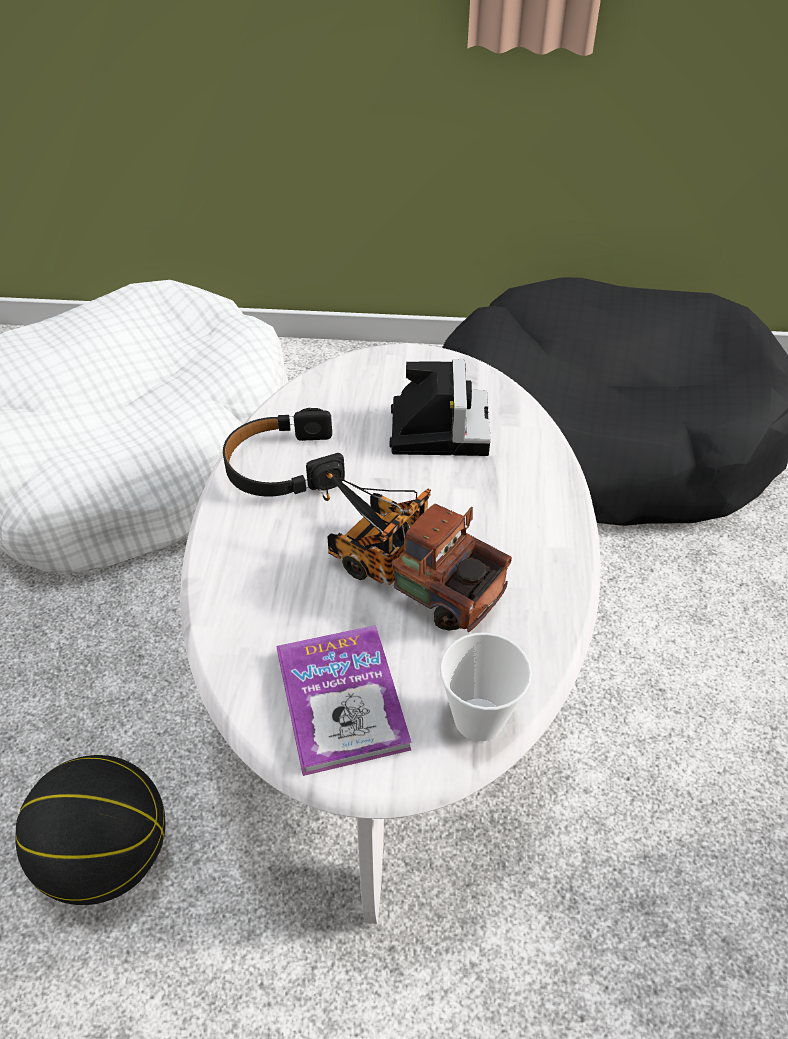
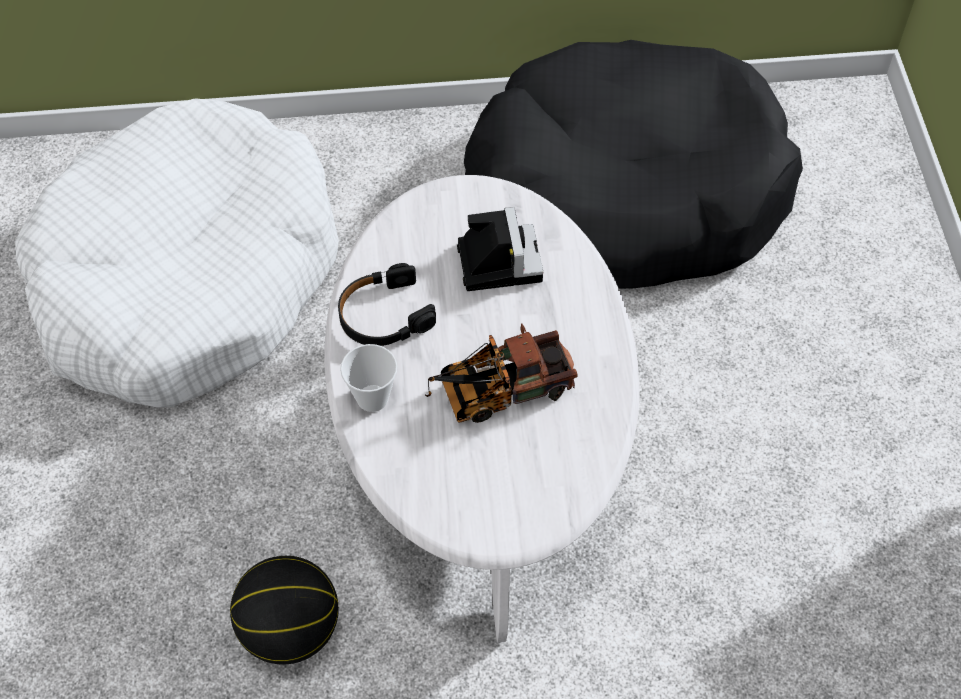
camera: 10 degrees left, 10 degrees up
(341, 700) = (475, 495): book -> none
(406, 571) = (498, 391): toy truck -> toy truck turned 45 degrees counterclockwise
(478, 719) = (569, 493): cup -> cup (372, 398)

